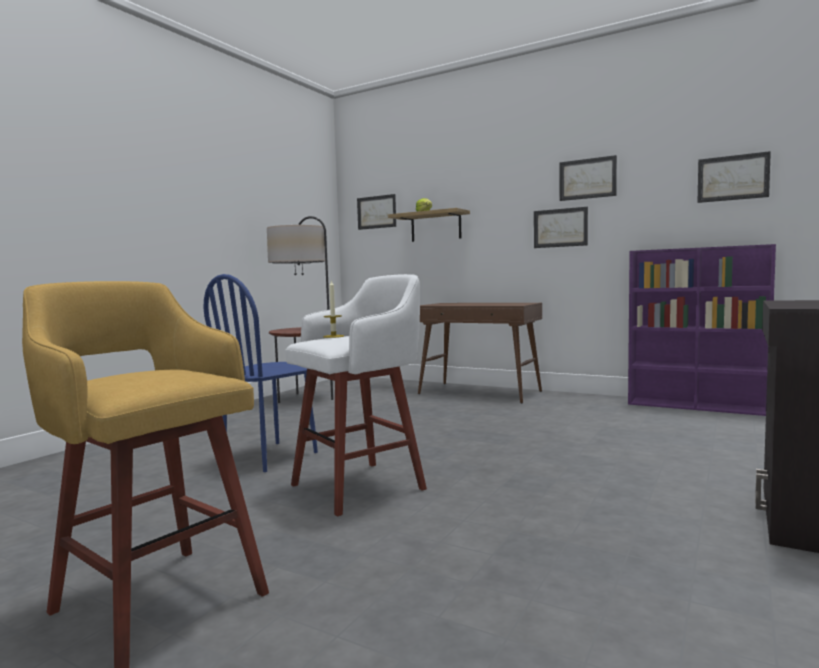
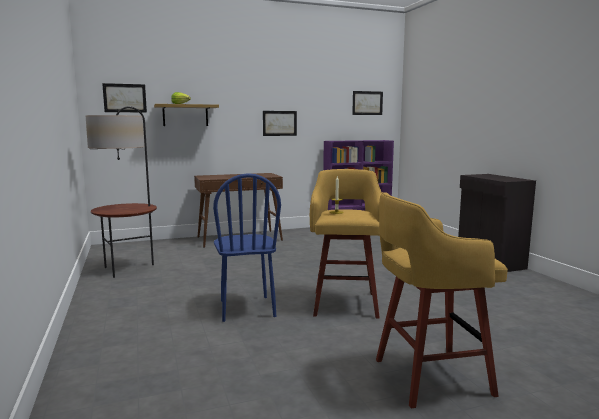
camera: 50 degrees left, 5 degrees up
(362, 486) = (345, 303): white stool -> yellow stool
(587, 178) = (296, 93): picture -> none

